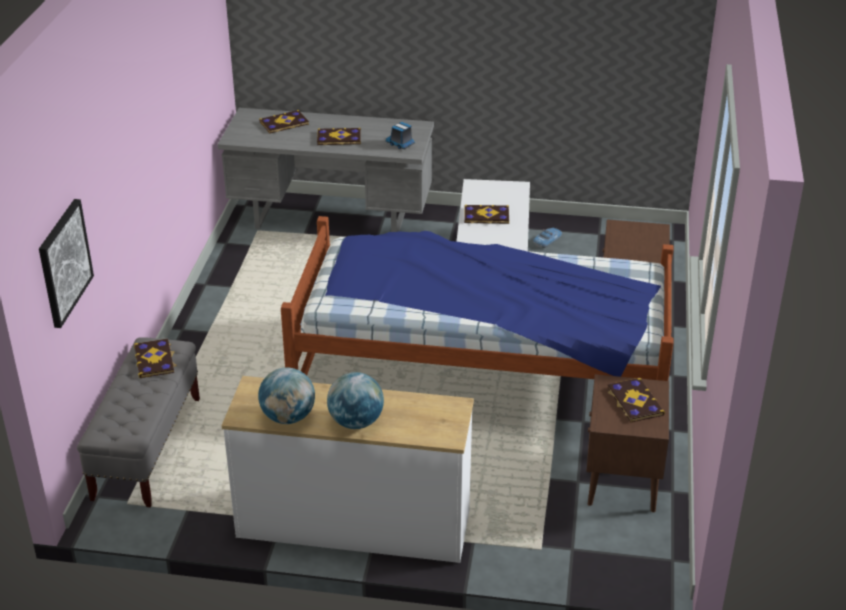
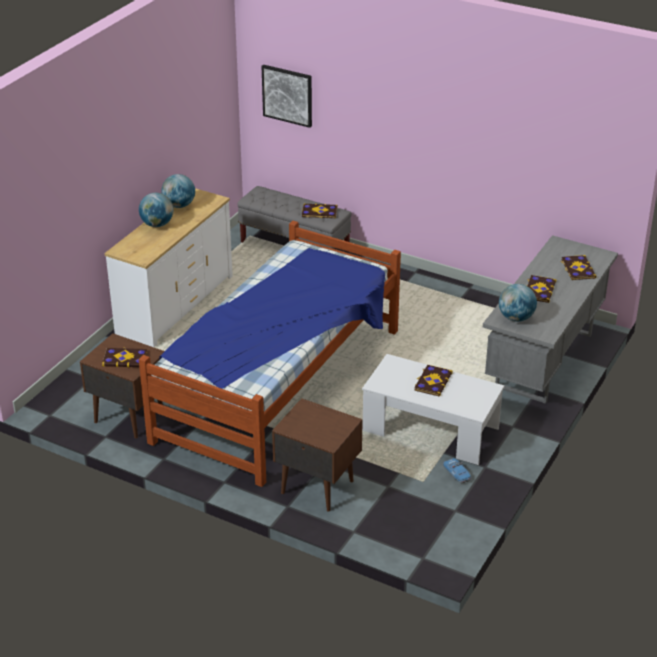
camera: 110 degrees right, 0 degrees up
(400, 144) = (516, 318): toy truck -> globe

